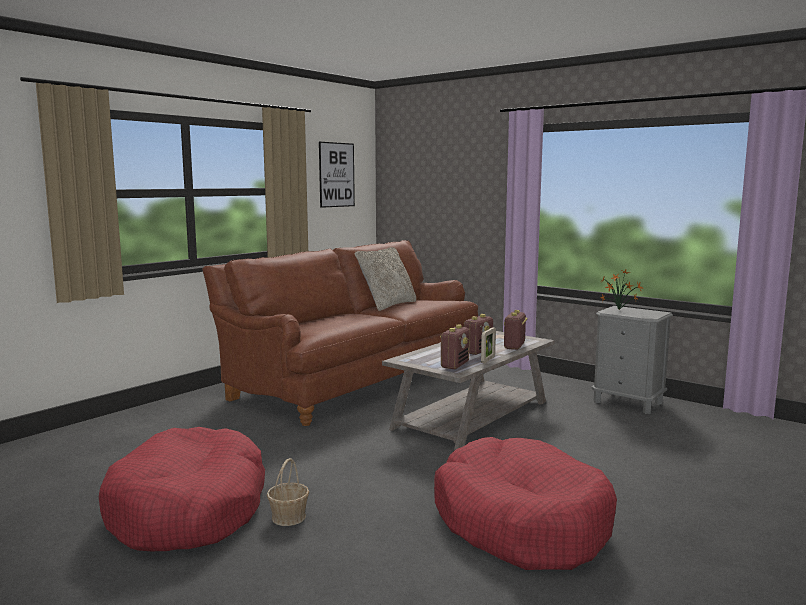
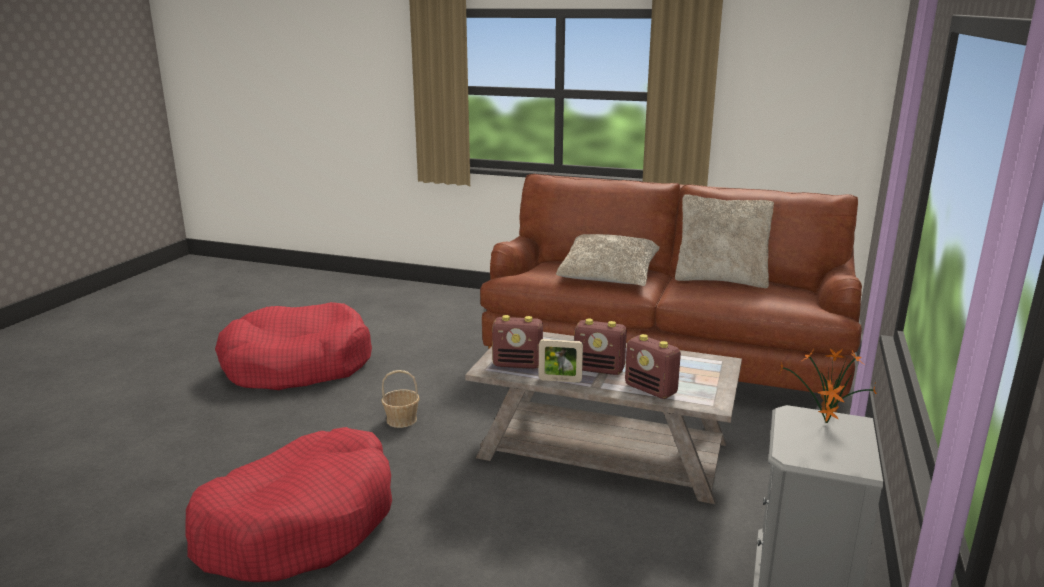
camera: 70 degrees right, 10 degrees up
(289, 517) = (292, 404): basket -> basket (402, 420)
(336, 175) = (799, 79): picture -> none
(349, 318) = (607, 274): none -> beige pillow
(514, 346) = (651, 390): radio -> radio turned 135 degrees counterclockwise

